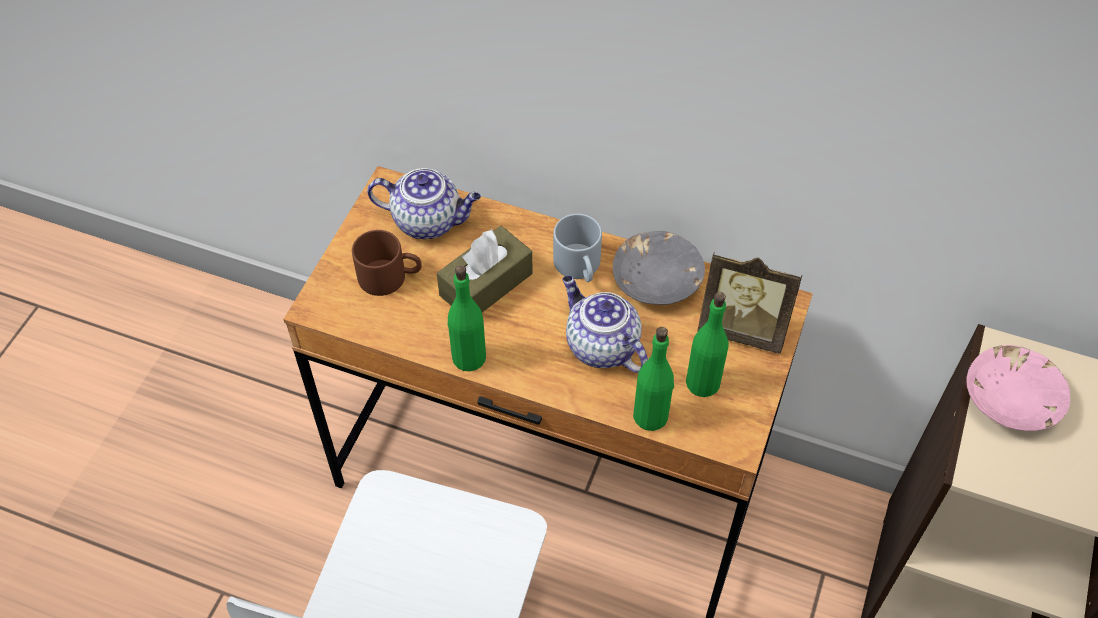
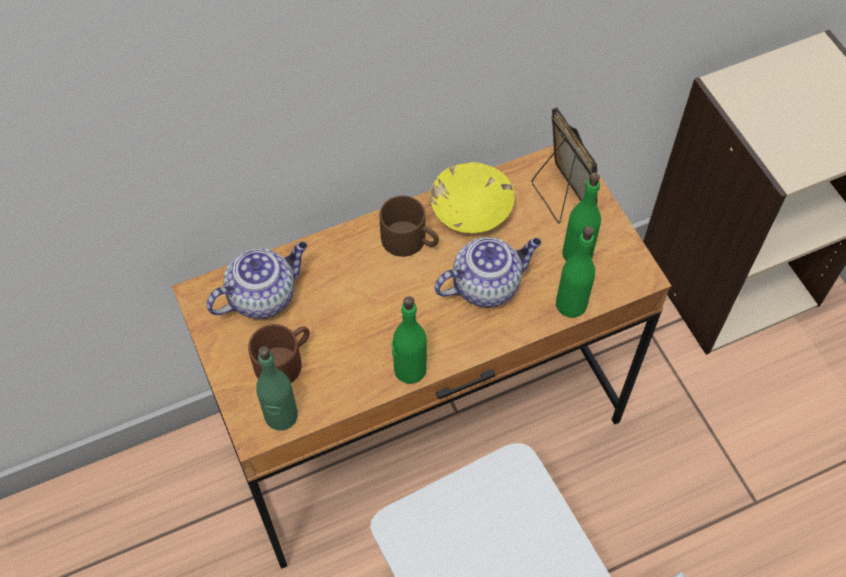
camera: 45 degrees left, 5 degrees up
(343, 312) = (281, 416): none -> green bottle
(486, 284) = (360, 307): brown tissue box -> none
(580, 267) = (410, 240): grey mug -> brown mug
(600, 346) = (487, 284): teapot -> teapot turned 150 degrees clockwise
(657, 279) = (471, 207): grey bowl -> yellow bowl
(742, 329) = (561, 197): picture frame -> picture frame turned 90 degrees counterclockwise
(1012, 400) = (761, 112): pink bowl -> none

